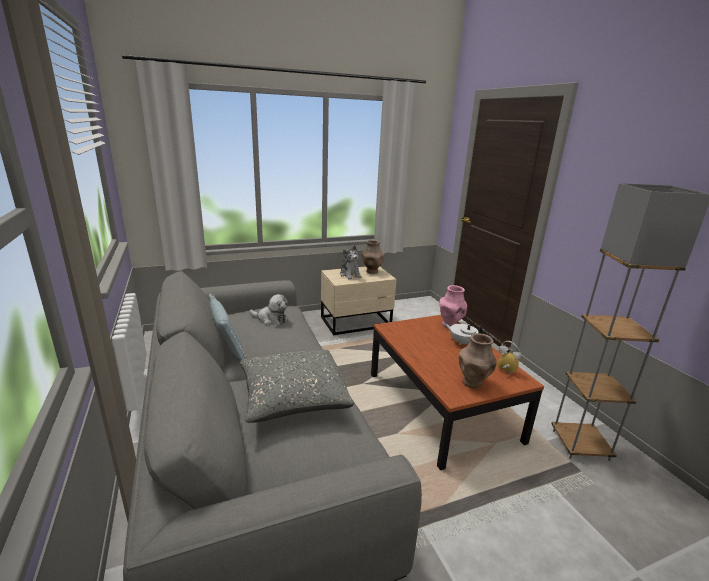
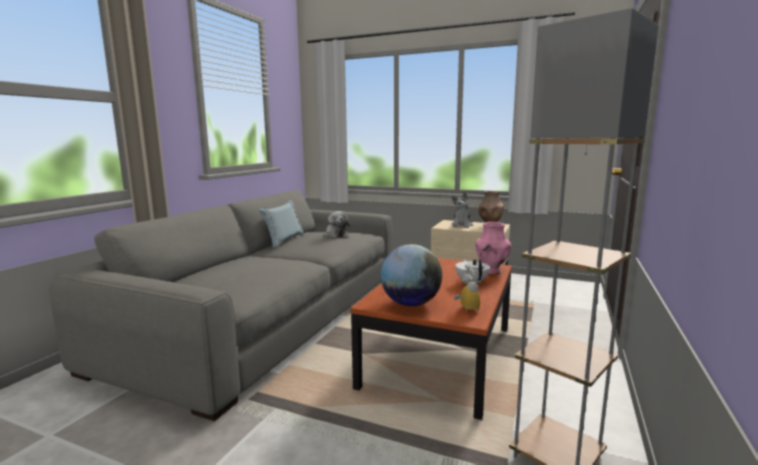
camera: 45 degrees right, 10 degrees down
(293, 398) = (255, 265): grey pillow -> none
(473, 383) = (410, 304): brown vase -> globe

